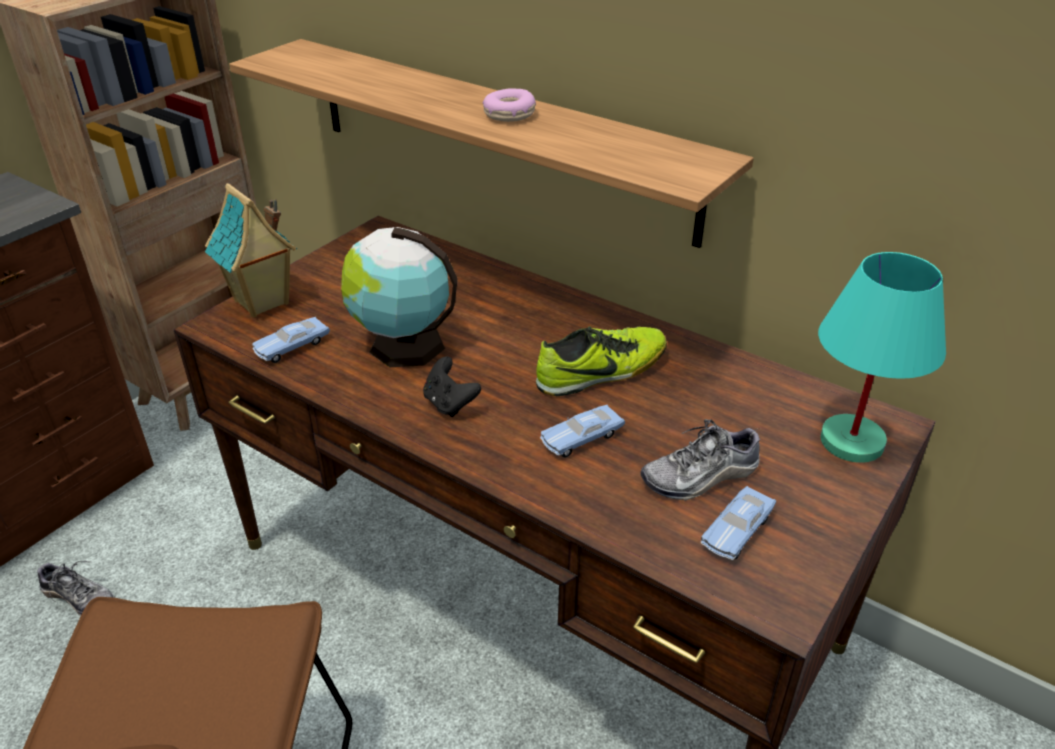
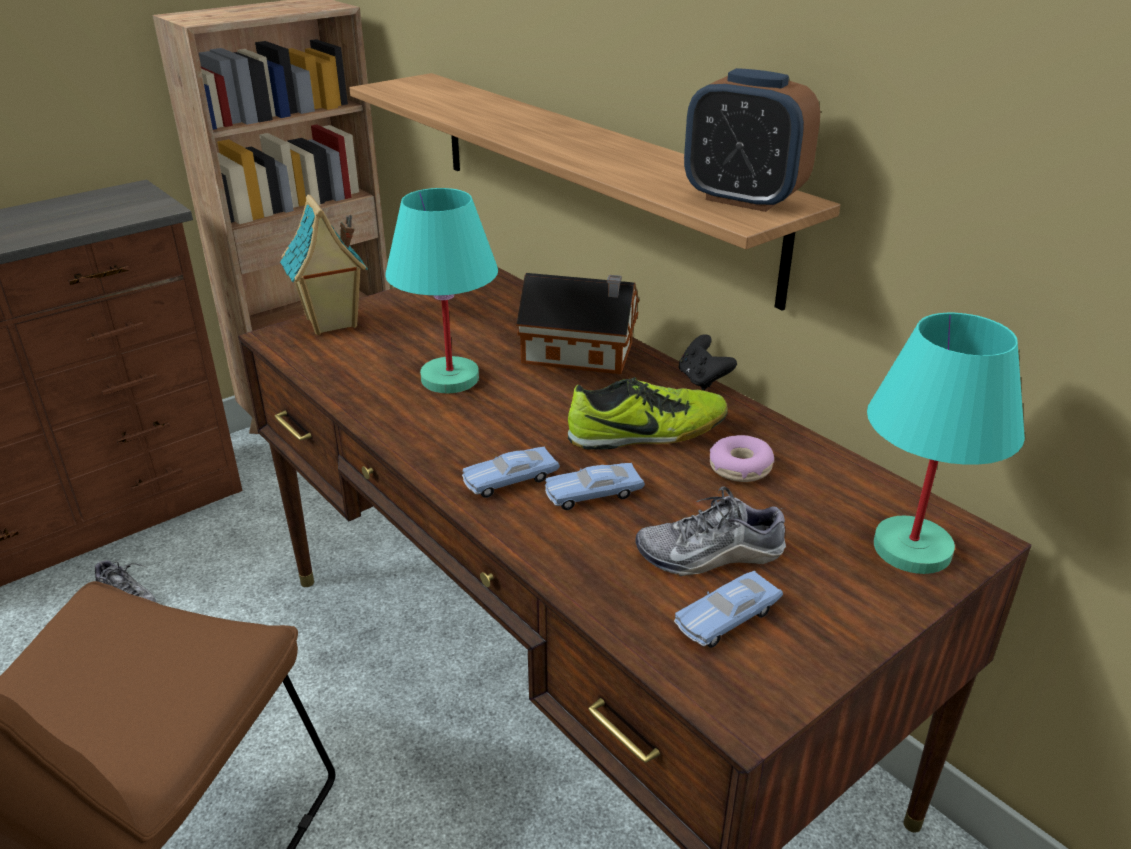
camera: 15 degrees right, 5 degrees down
(292, 346) = (339, 365): blue toy car -> blue toy car (510, 480)
(402, 345) = (448, 379): globe -> turquoise table lamp
(450, 404) = (469, 439): black game controller -> black game controller (703, 380)
(509, 115) = (592, 146): donut -> donut (740, 468)
(512, 302) = (582, 354): none -> toy house
(674, 162) = (743, 199): none -> alarm clock

